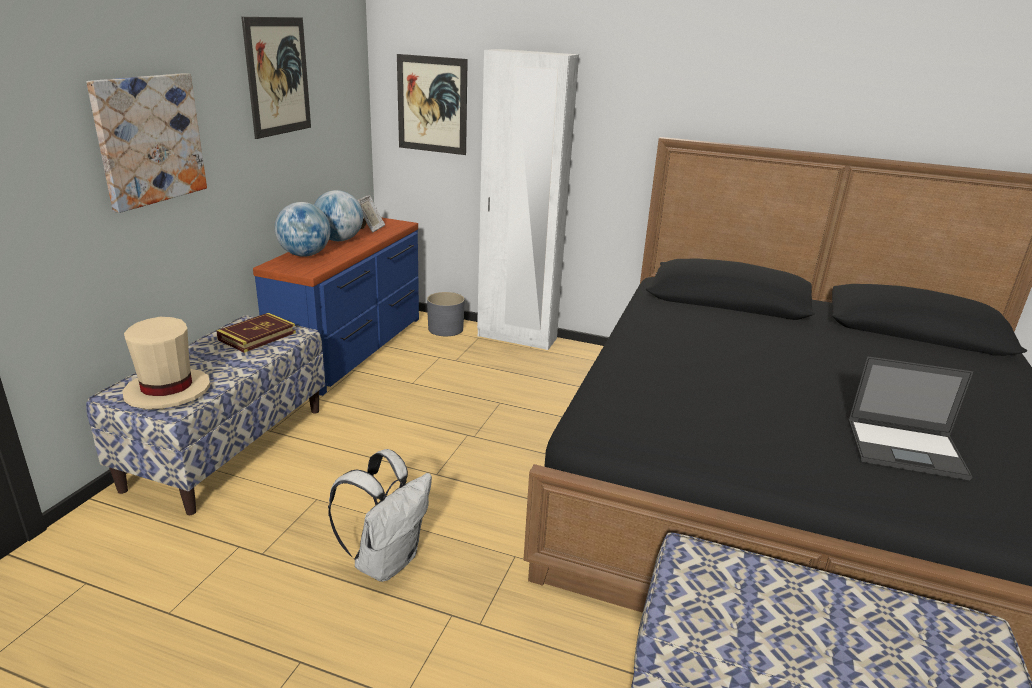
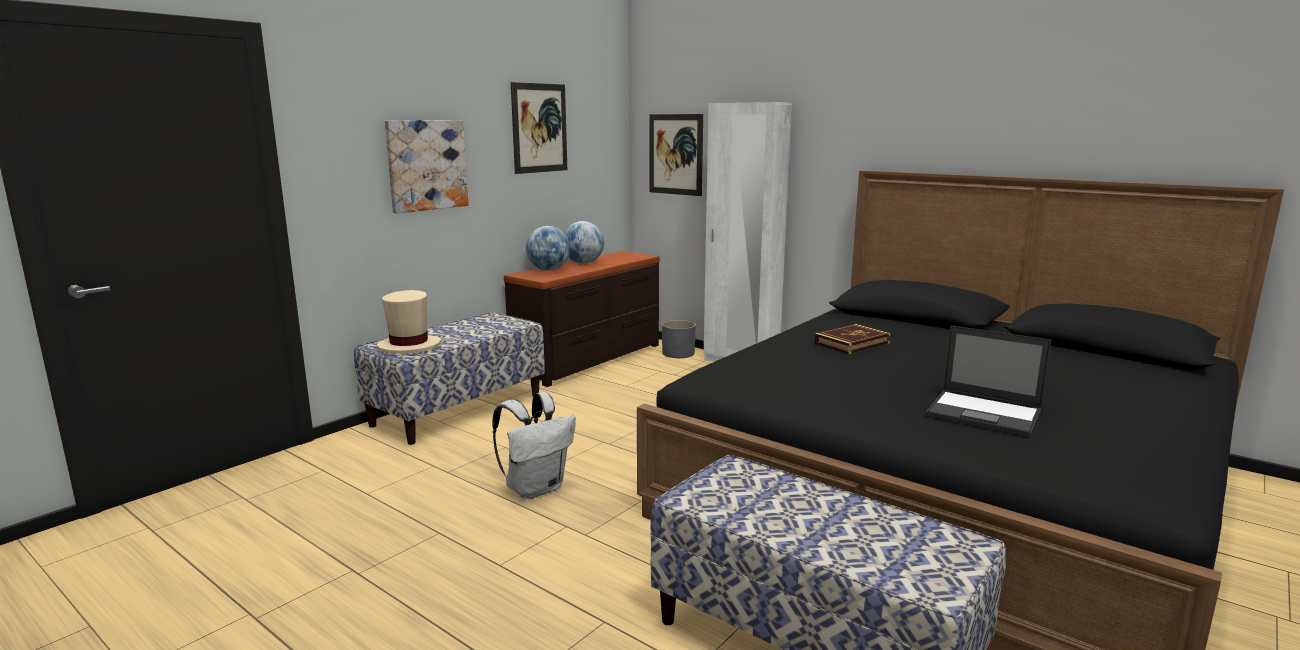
camera: 20 degrees right, 10 degrees down
(257, 336) = (492, 323): book -> book (851, 343)
(353, 348) = (590, 360): blue dresser -> brown dresser
(371, 229) = (615, 258): picture frame -> none

